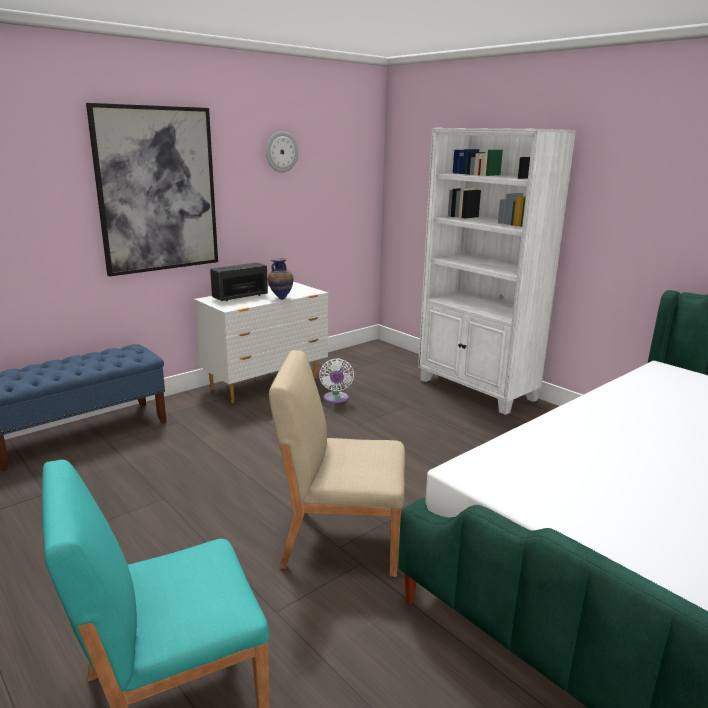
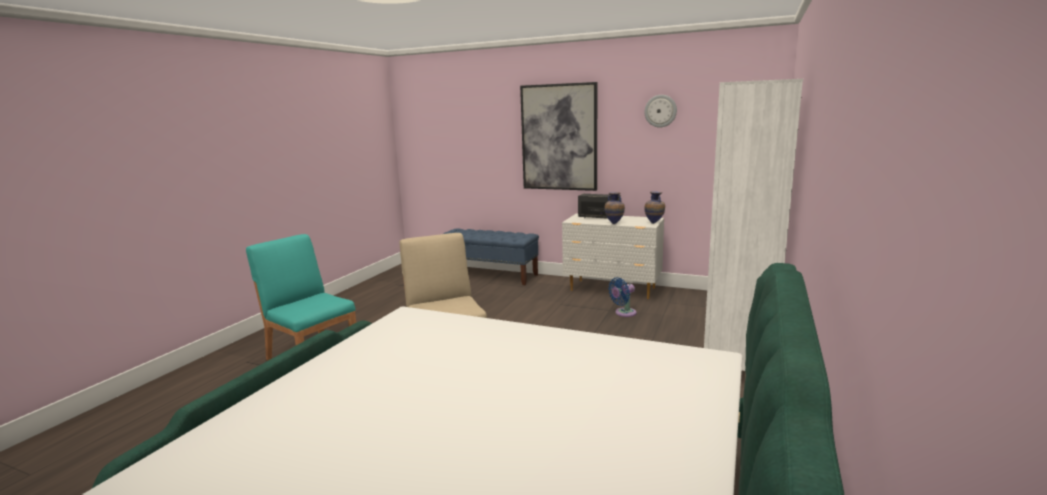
camera: 65 degrees right, 5 degrees down
(310, 288) = (654, 223): none -> vase
(336, 399) = (623, 313): white fan -> blue fan

